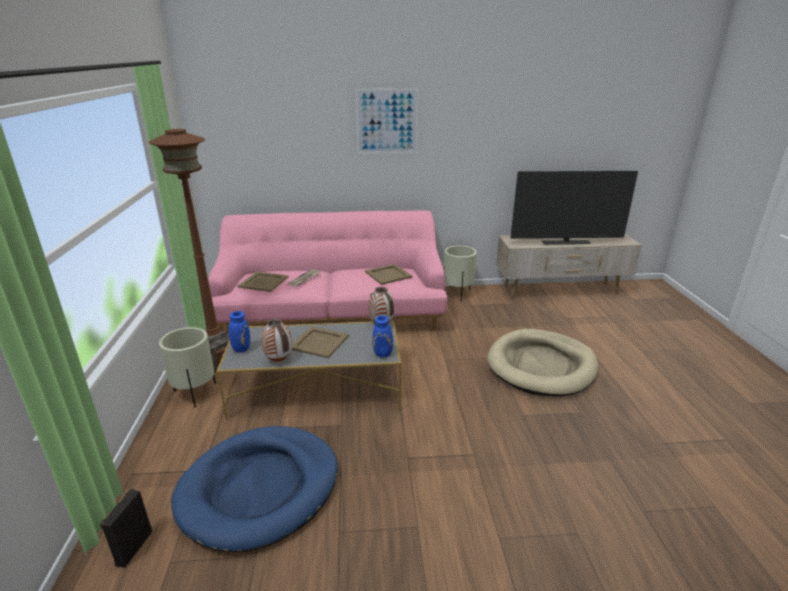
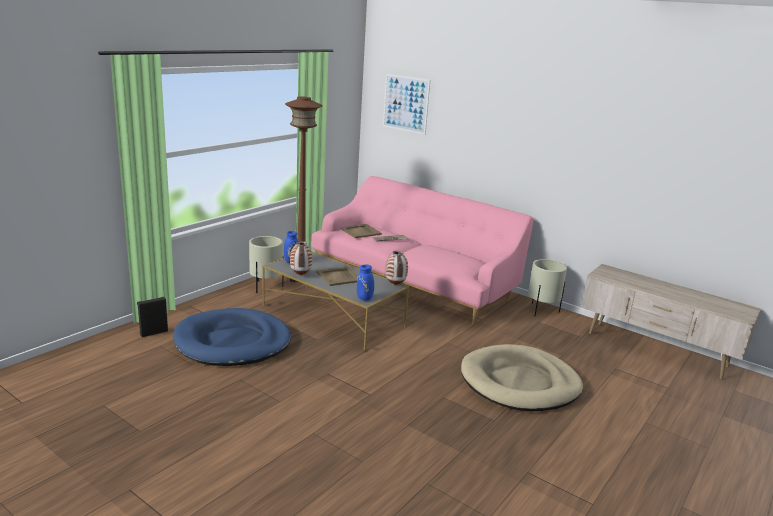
camera: 40 degrees right, 5 degrees down
(387, 121) = (509, 122): picture -> picture (406, 103)
(387, 274) = (454, 258): beige tray -> none
(565, 242) = (660, 291): television -> none

